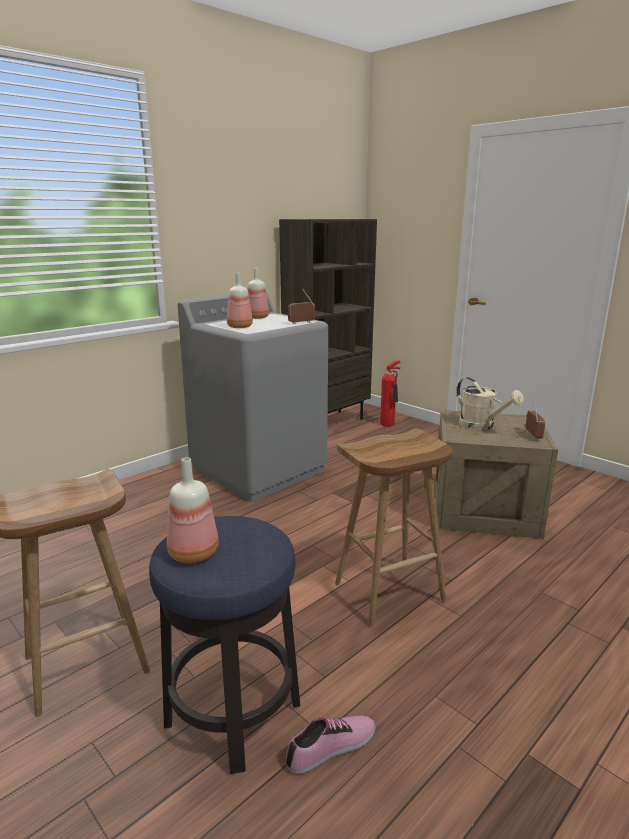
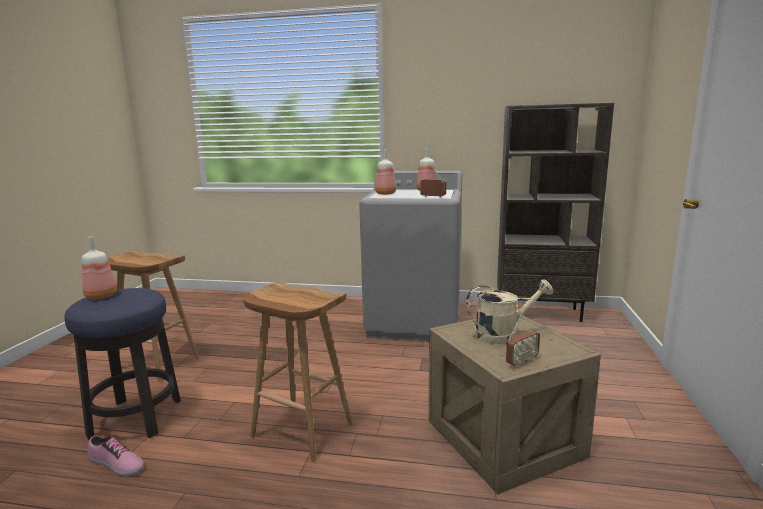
camera: 55 degrees right, 5 degrees down
(389, 424) = (599, 335): fire extinguisher -> none
(482, 426) = (503, 334): beige watering can -> beige watering can turned 120 degrees counterclockwise

